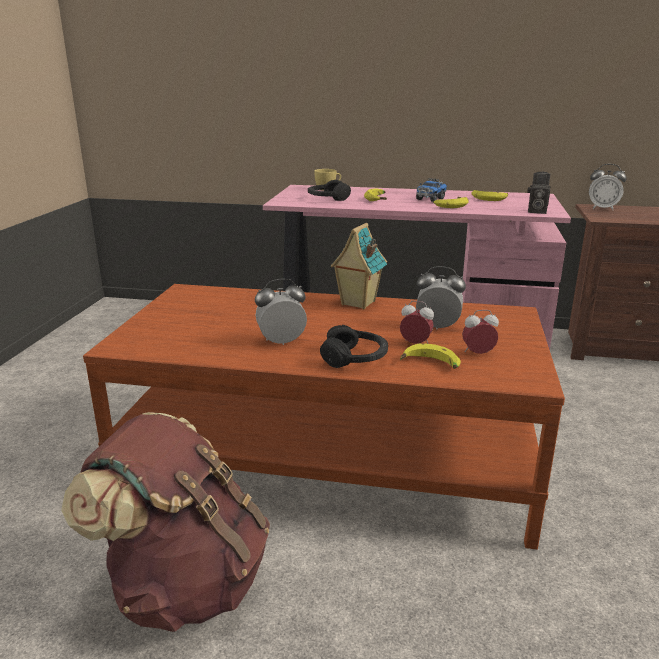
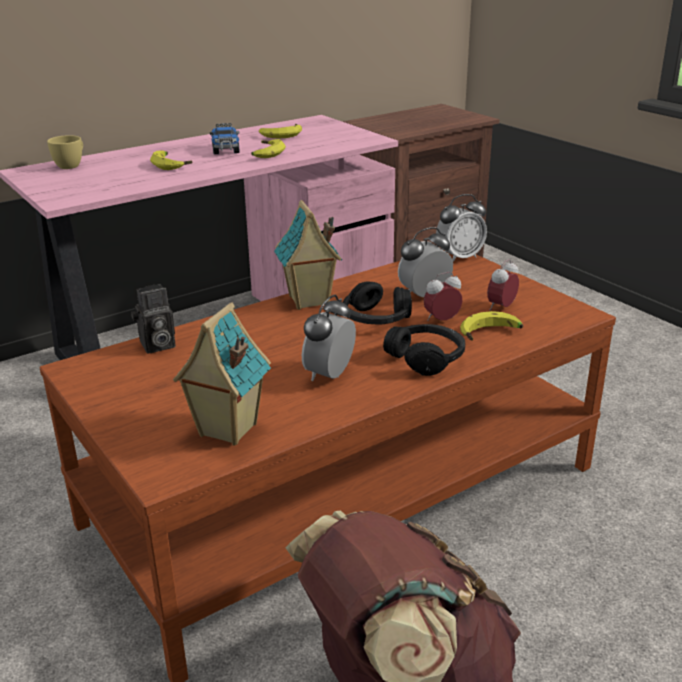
camera: 45 degrees left, 5 degrees up
(178, 342) = (226, 430): none -> toy house
(328, 199) = (108, 179): black headphones -> black headphones (376, 319)
(535, 211) = (356, 140): camera -> camera (156, 346)
(602, 208) = (376, 122): alarm clock -> alarm clock (459, 257)

